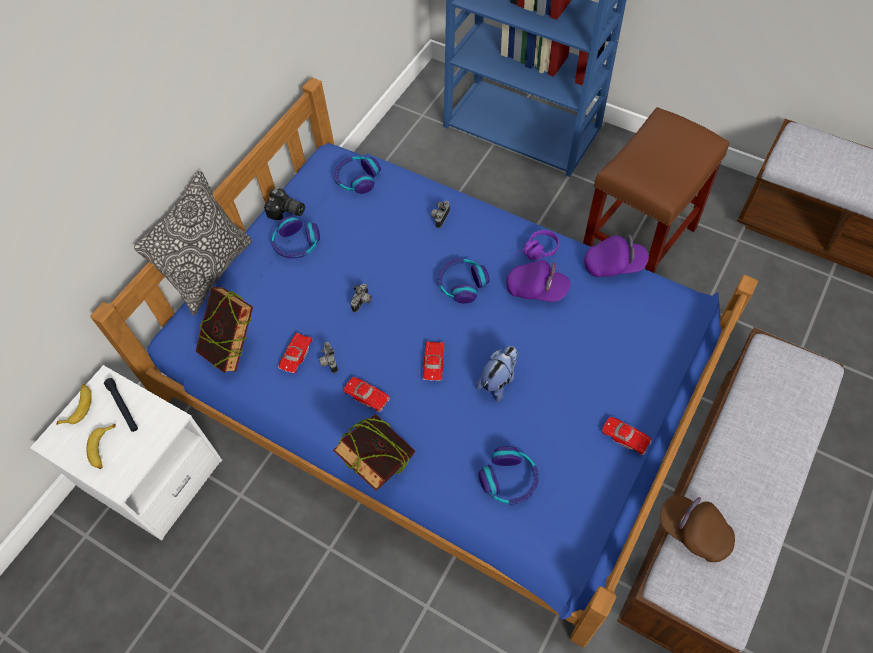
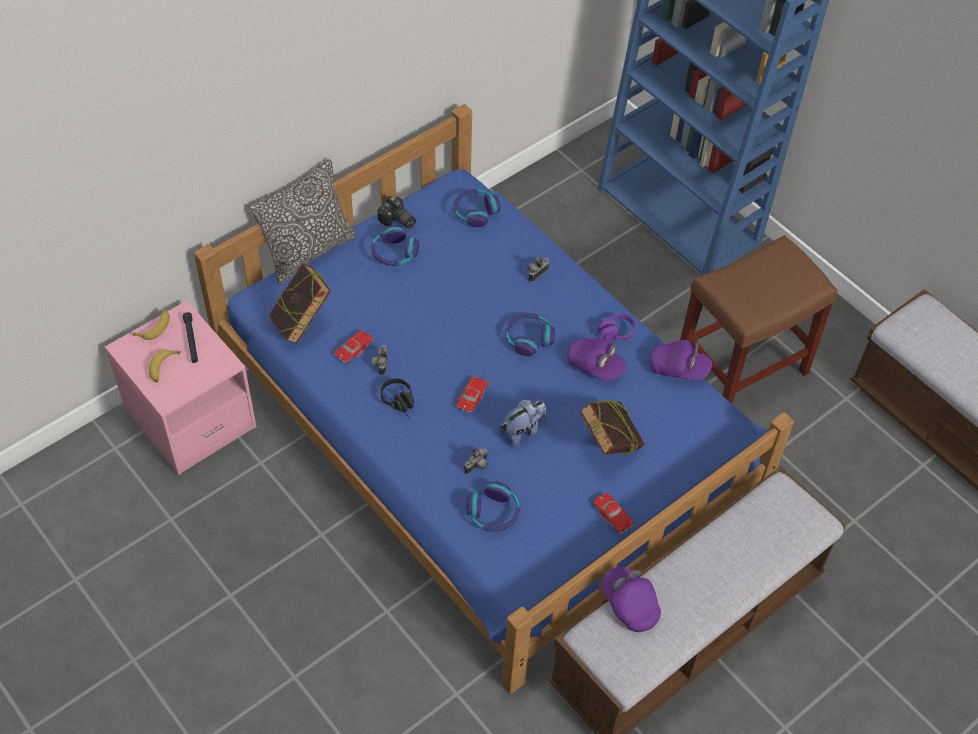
camera: 15 degrees right, 5 degrees down
(152, 475) = (190, 418): white nightstand -> pink nightstand
(363, 302) = (432, 324): camera -> camera (477, 466)
(366, 395) = (401, 403): red toy car -> black headphones
(379, 465) = (387, 462): book -> book (609, 446)
(693, 531) = (629, 604): brown cap -> purple cap

